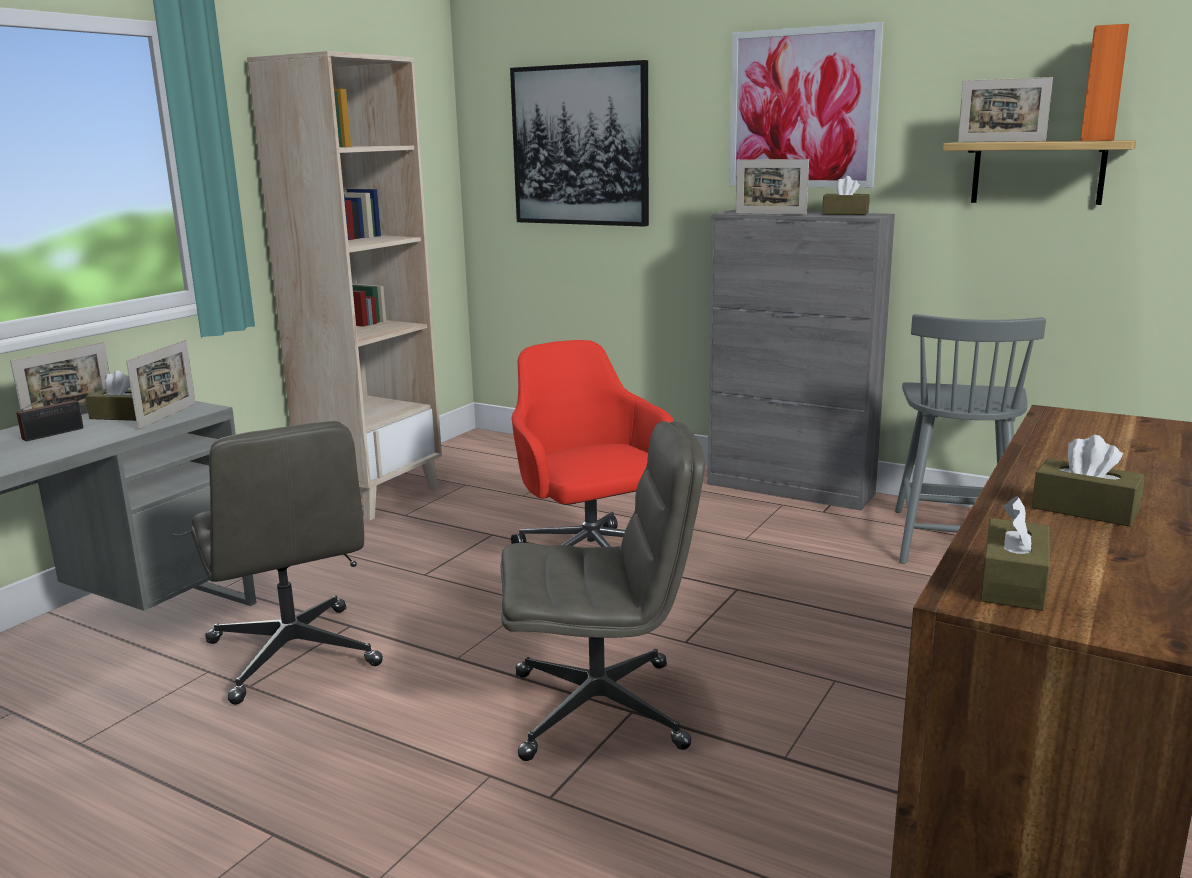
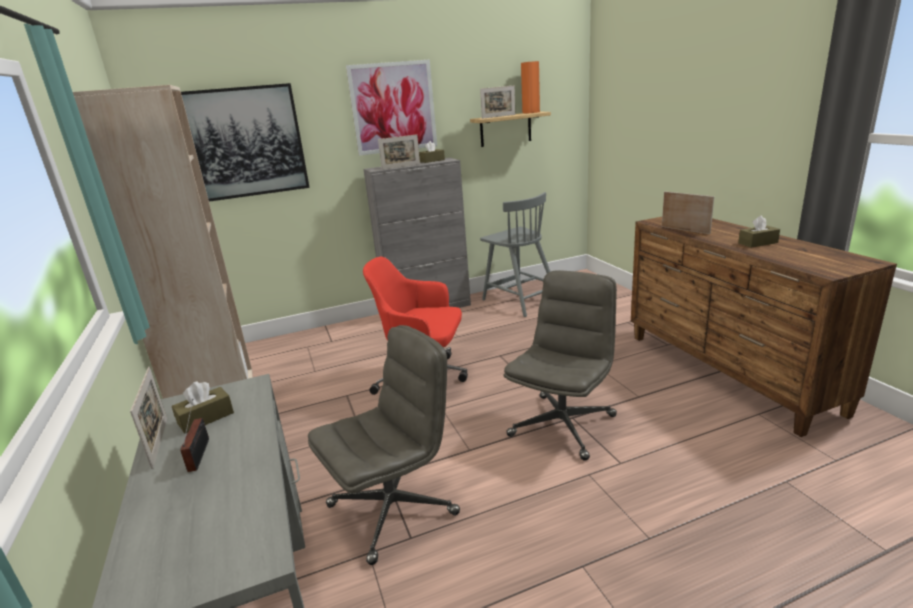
camera: 50 degrees left, 5 degrees up
(167, 416) = (245, 399): picture frame -> picture frame (685, 230)
(294, 654) = (393, 508): grey office chair -> grey office chair turned 45 degrees counterclockwise
(1013, 583) = (820, 265): brown tissue box -> none

